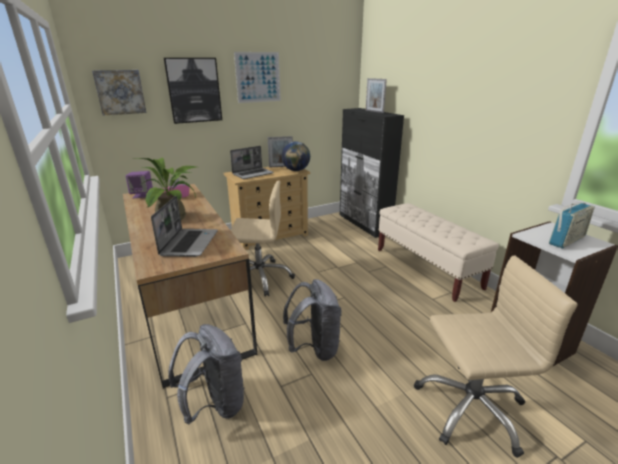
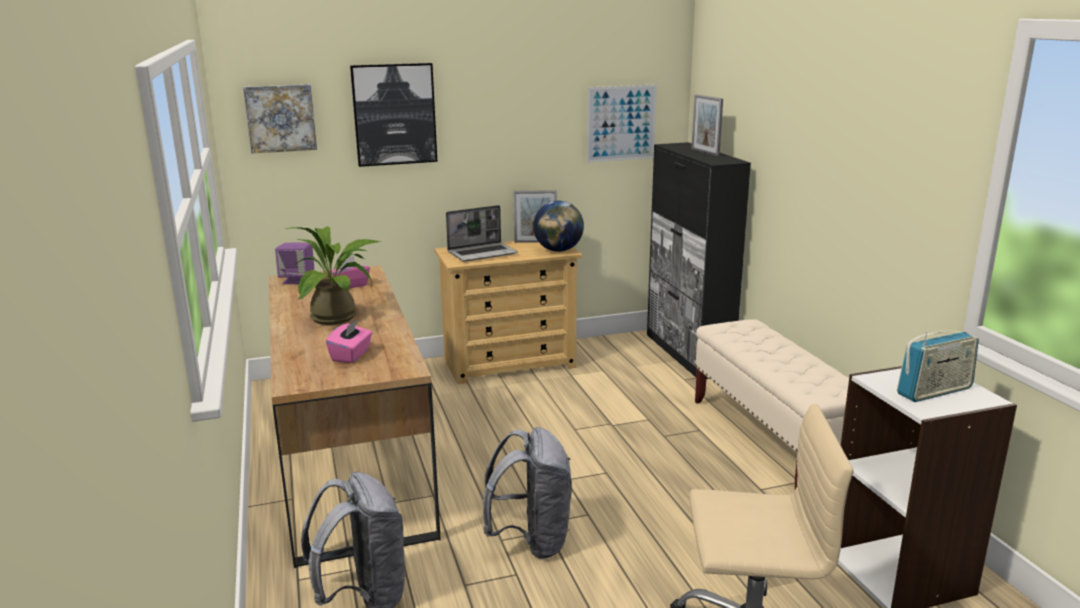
camera: 10 degrees right, 5 degrees down
(189, 243) = (351, 355): laptop -> pink tissue box
(258, 77) = (502, 92): picture -> picture (621, 123)
(260, 277) = (474, 430): beige office chair -> none

